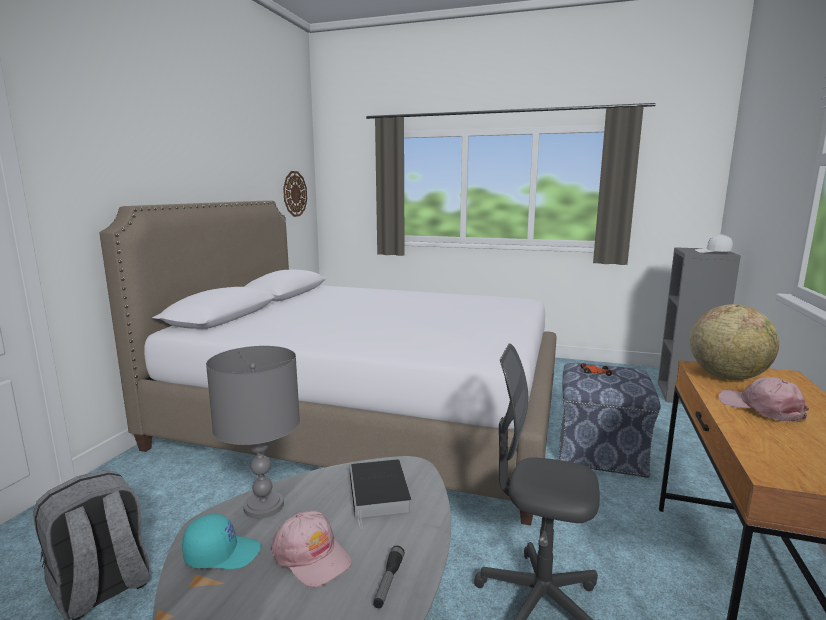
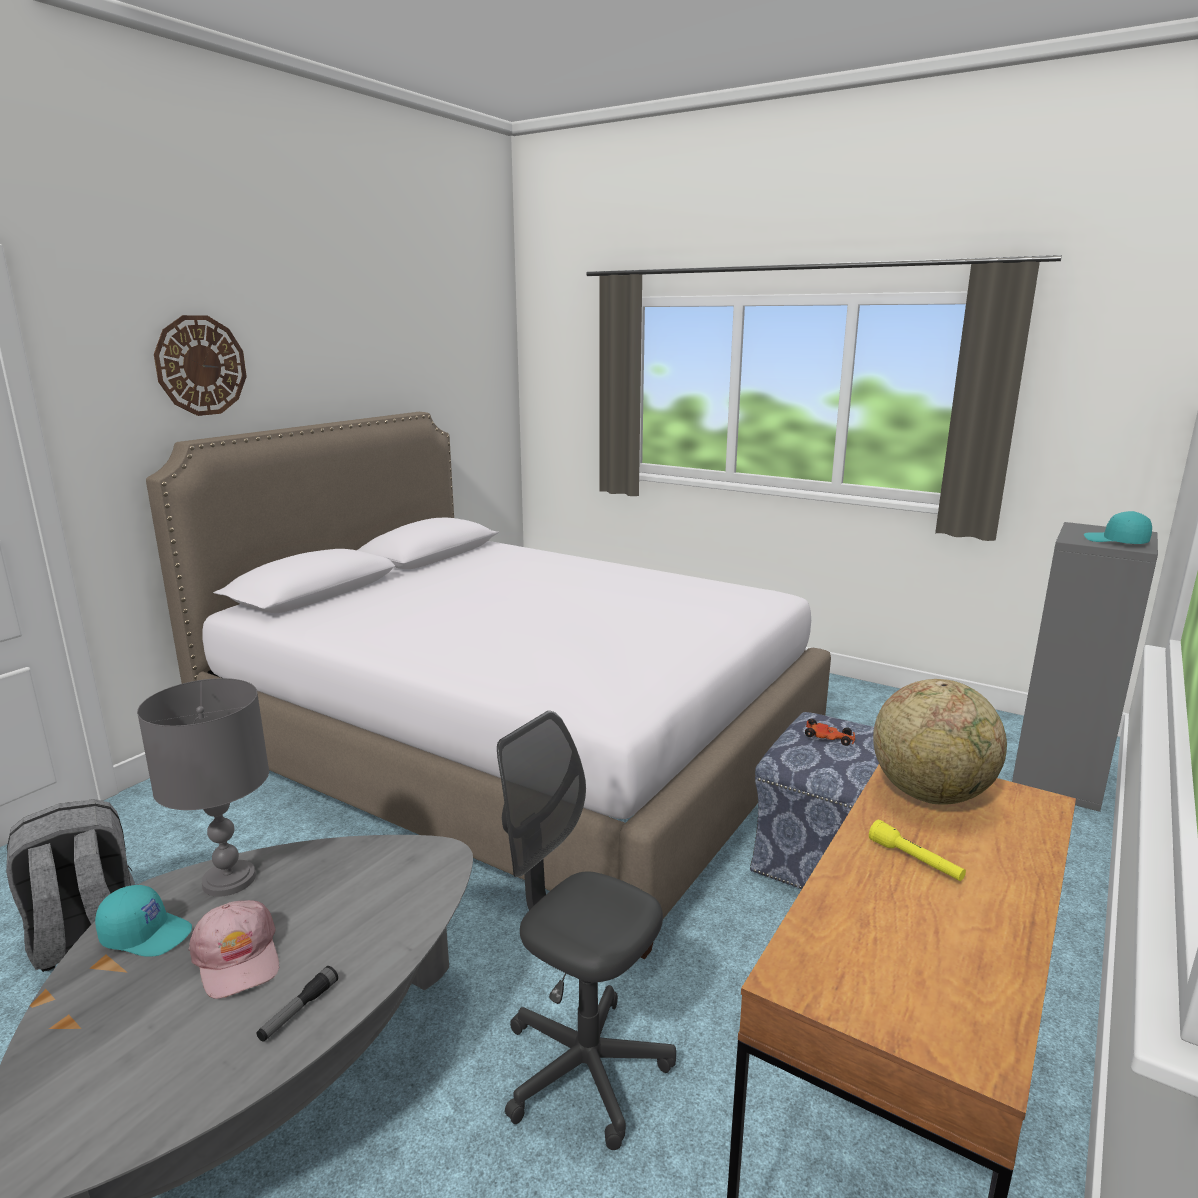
camera: 15 degrees right, 5 degrees up
(294, 194) = (476, 395): wall clock -> wall clock (201, 365)
(379, 494) = (372, 889): book -> none
(713, 252) = (1115, 541): white cap -> turquoise cap
(761, 408) = (915, 861): pink cap -> yellow flashlight

